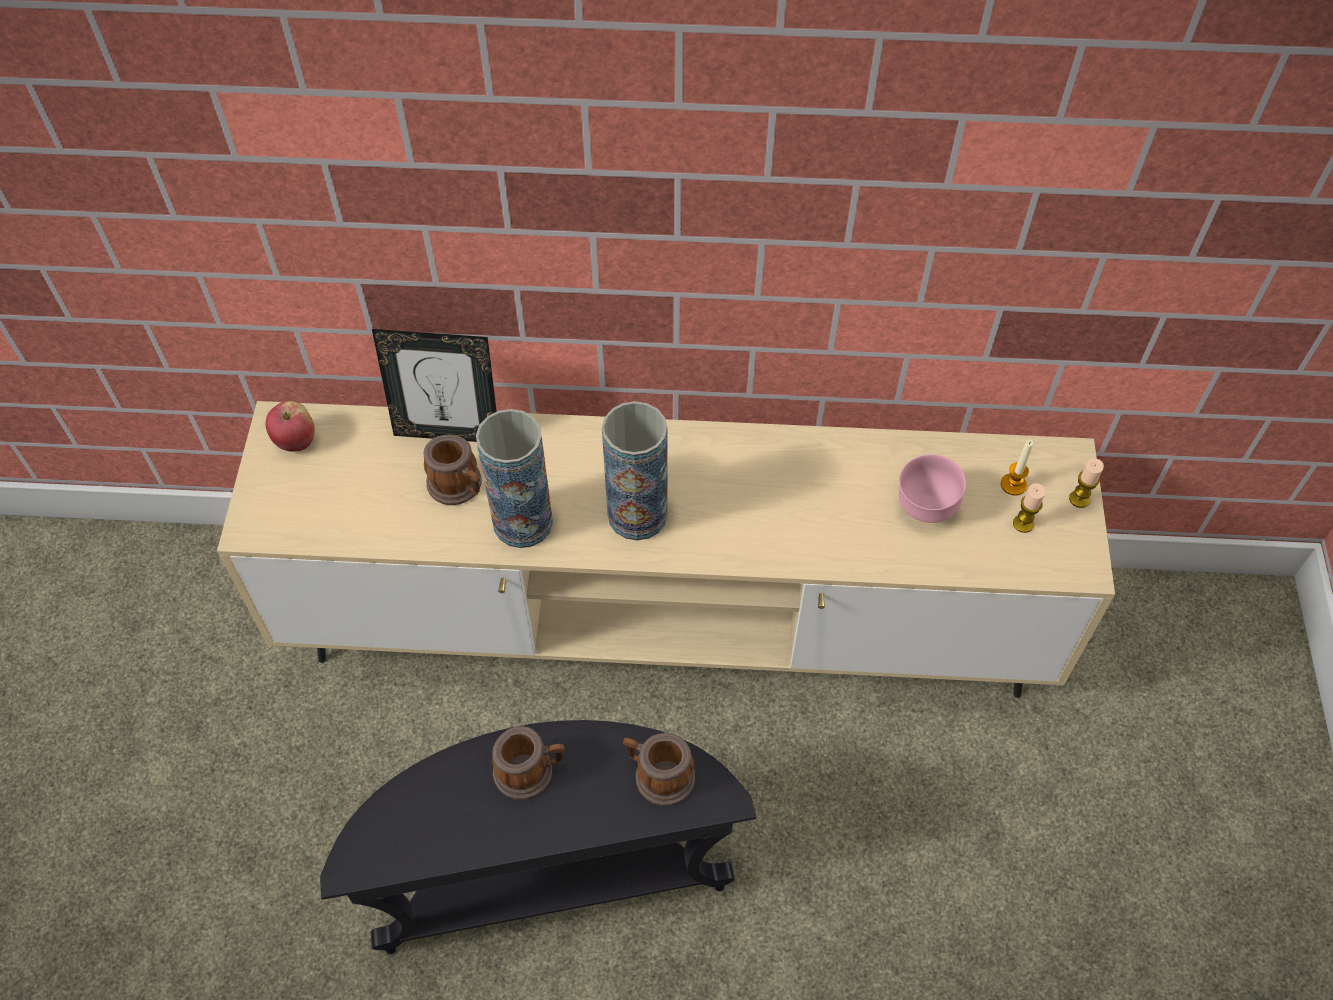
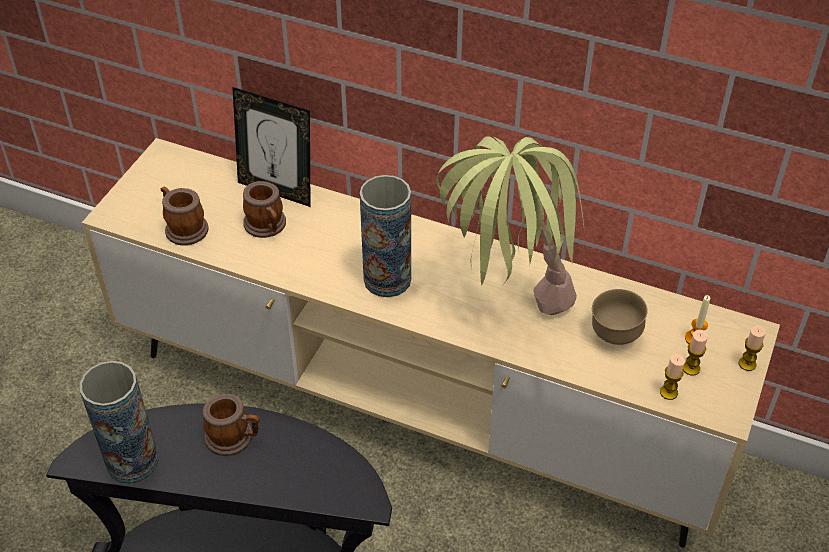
camera: 20 degrees right, 10 degrees down
(296, 441) = (169, 169): apple -> none
(523, 522) = (301, 261): vase -> vase (132, 461)
(658, 775) = (327, 470): mug -> mug (183, 228)
(788, 507) = (505, 305): none -> potted plant
(925, 508) = (614, 335): pink bowl -> brown bowl
(1011, 562) = (668, 392): none -> candle

